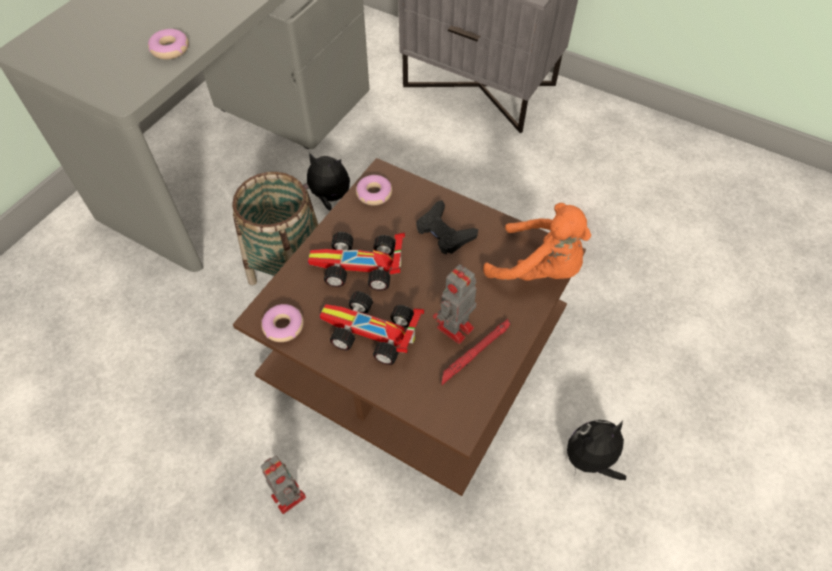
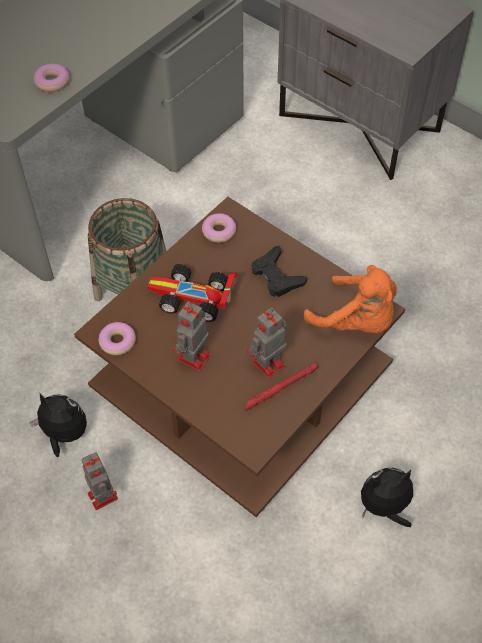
camera: 10 degrees right, 0 degrees up
(329, 198) = (184, 224): plush toy -> plush toy (64, 434)
(371, 334) = (193, 359): toy car -> toy robot

